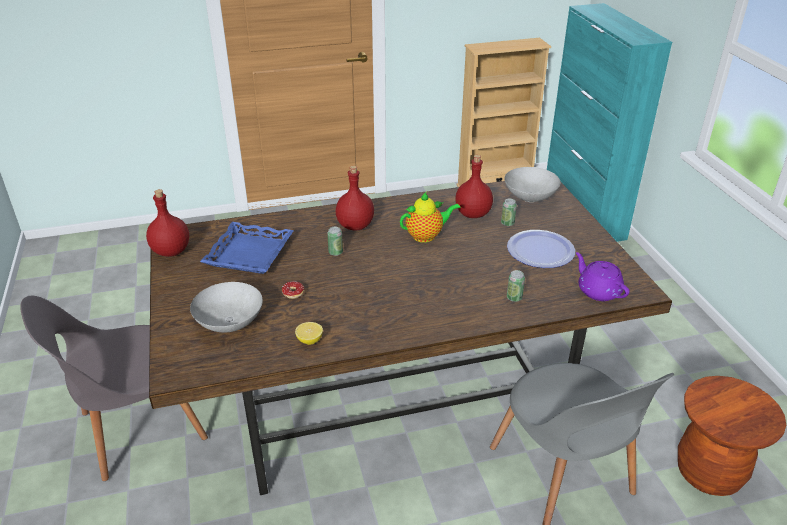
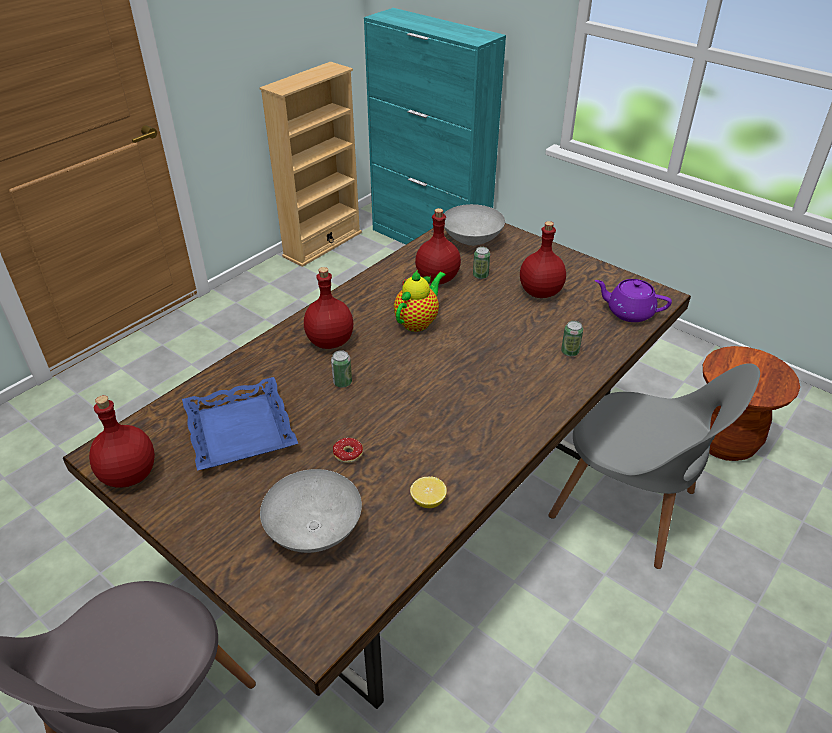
camera: 35 degrees left, 5 degrees up
(540, 250) = (539, 292): plate -> red bottle

